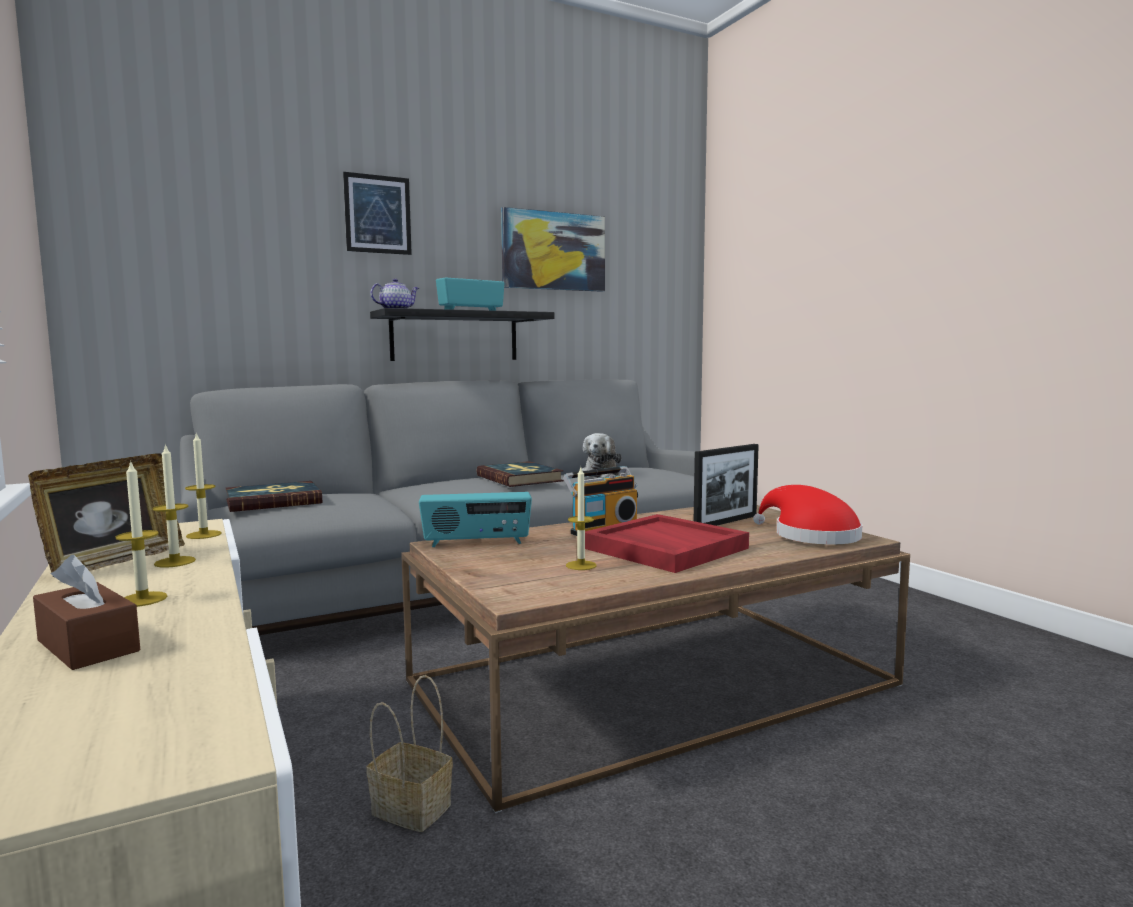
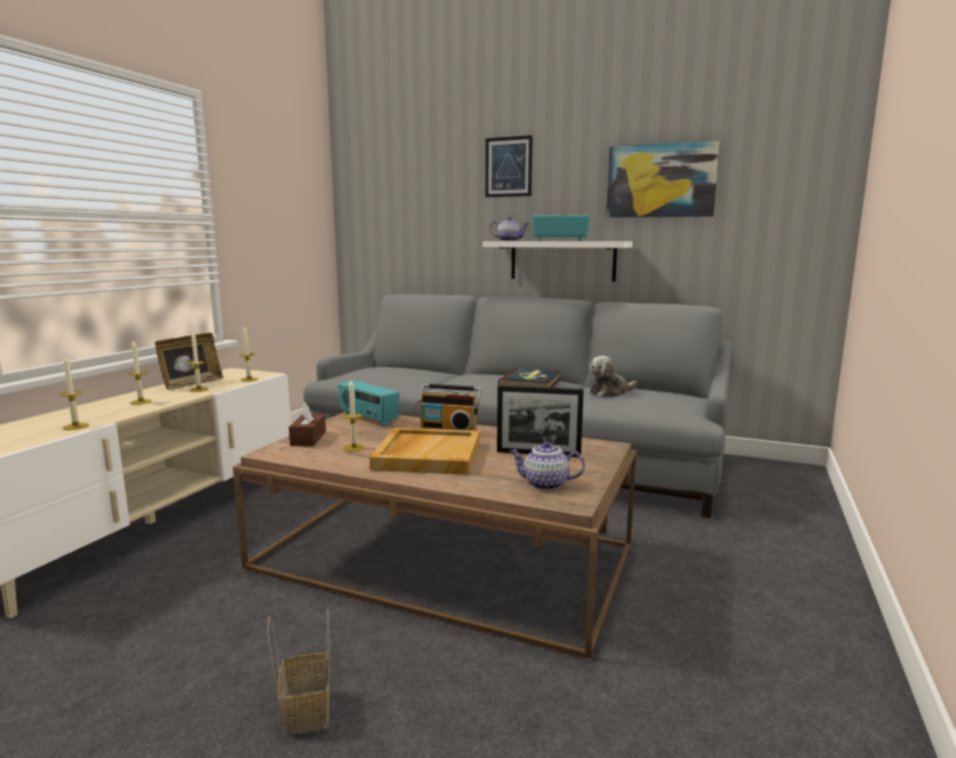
camera: 50 degrees right, 5 degrees up
(88, 646) = (80, 413): brown tissue box -> brown tissue box (308, 438)
(114, 561) = (191, 384): picture frame -> picture frame turned 45 degrees counterclockwise
(197, 655) = (76, 426): none -> candle
(273, 501) = (377, 368): book -> none
(408, 809) = (229, 548): basket -> basket (305, 710)
(454, 336) = (562, 260): black shelf -> white shelf
(663, 548) = (427, 455): red tray -> beige tray
(810, 536) = (544, 484): red hat -> teapot

